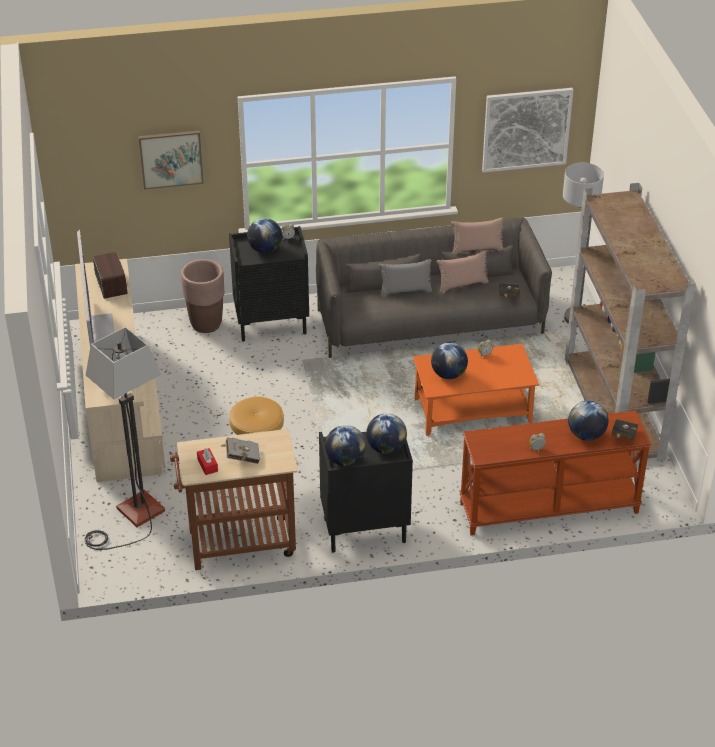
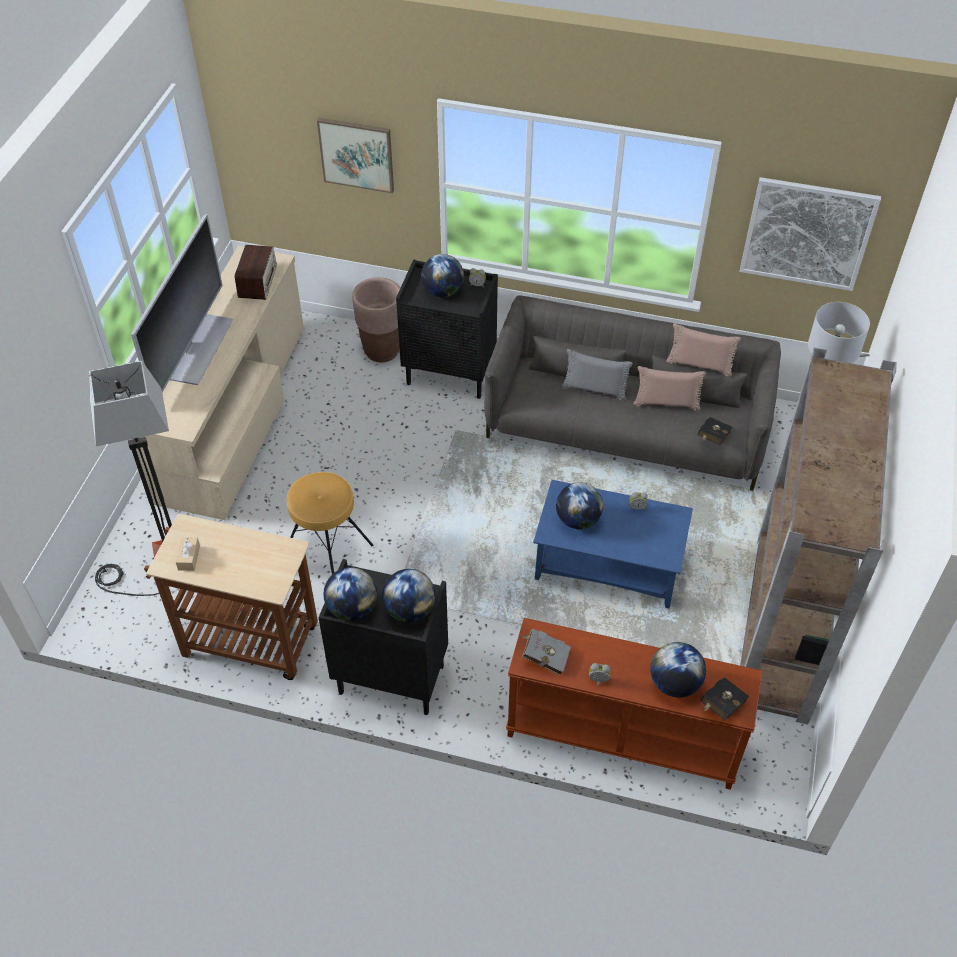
camera: 25 degrees right, 10 degrees up
(207, 465) = (189, 557): red tissue box -> beige tissue box
(241, 457) = (232, 561): grey book -> grey book (544, 657)
(473, 410) = (609, 565): orange coffee table -> blue coffee table

